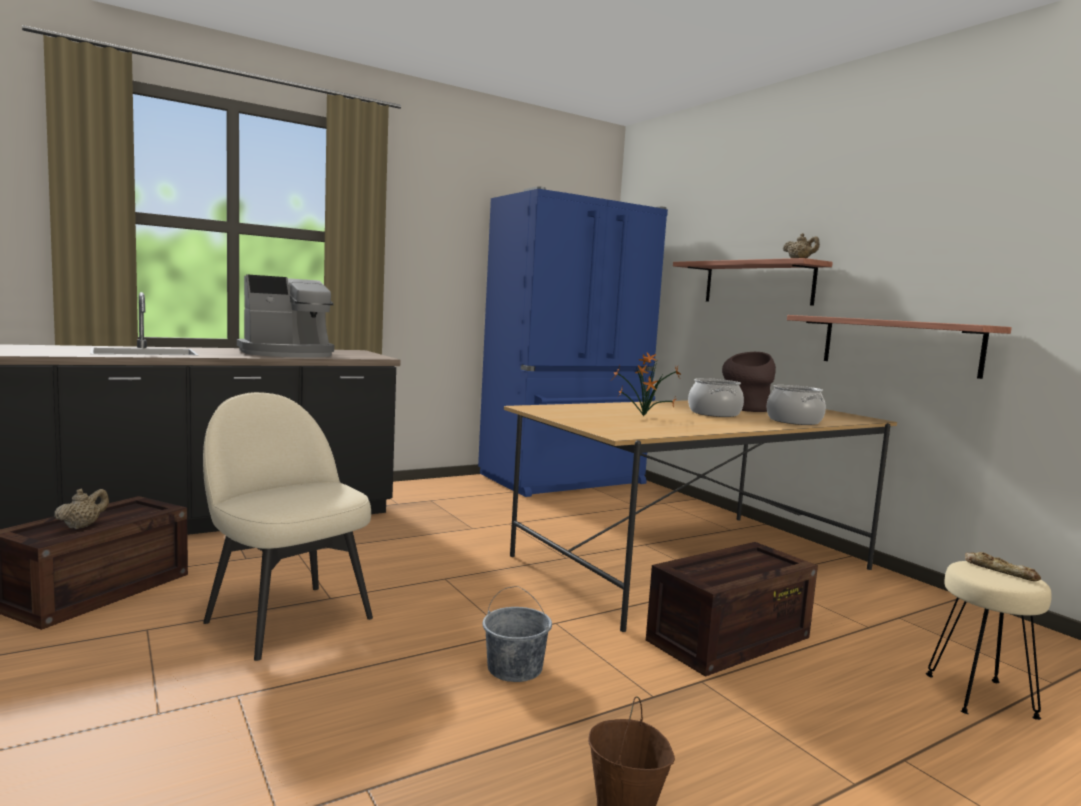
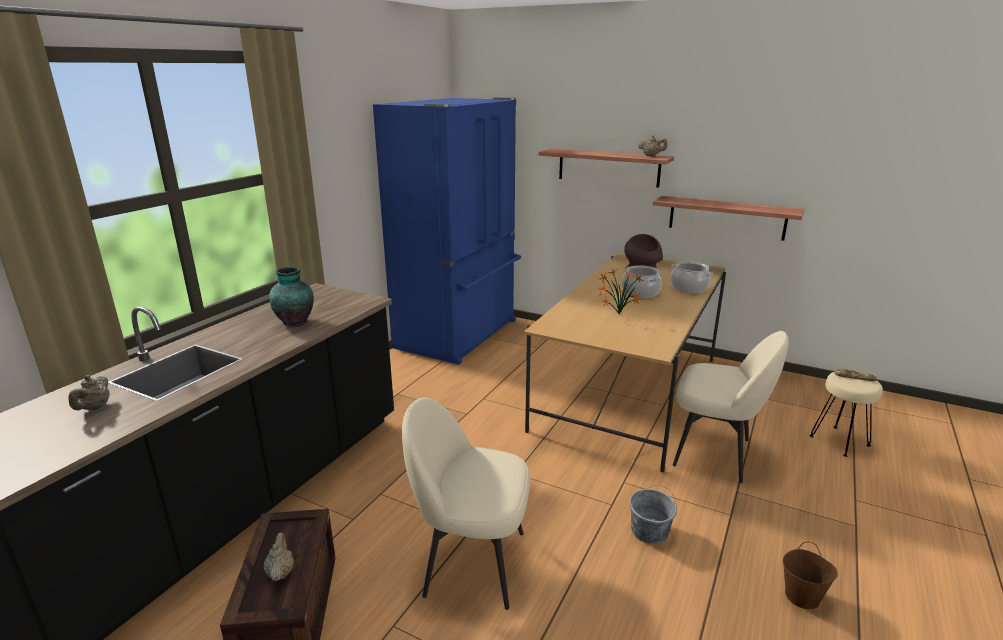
camera: 30 degrees left, 15 degrees up
(51, 350) = (95, 408): none -> beige teapot
(288, 354) = (295, 321): coffee machine -> vase
(729, 640) = (715, 453): crate -> beige chair

